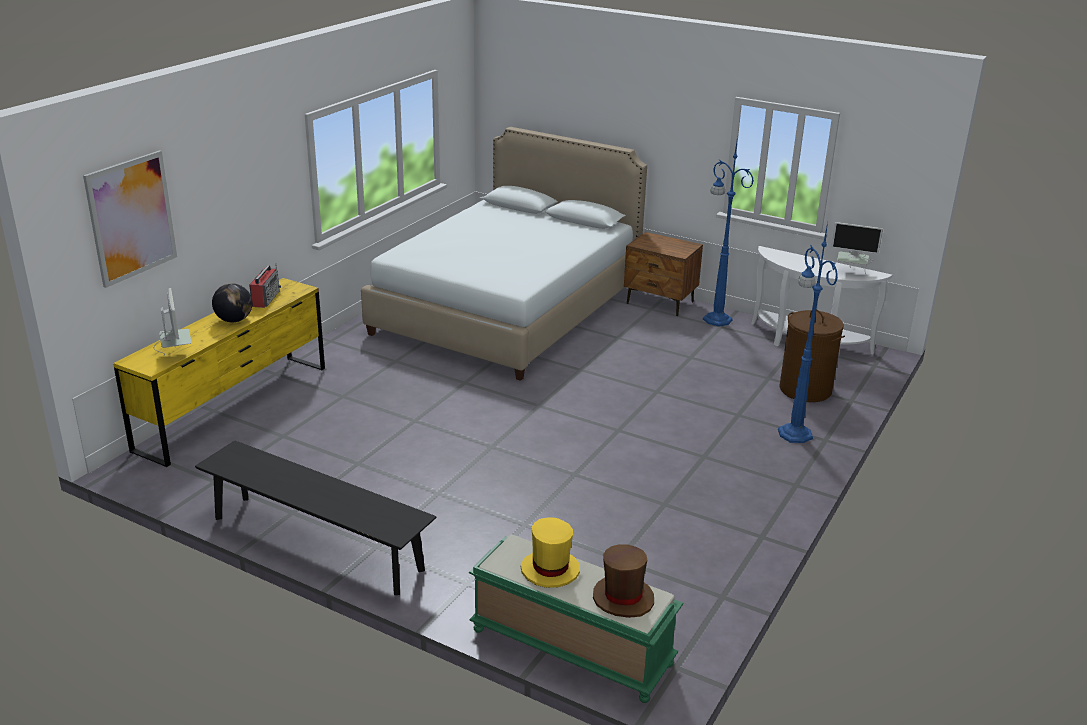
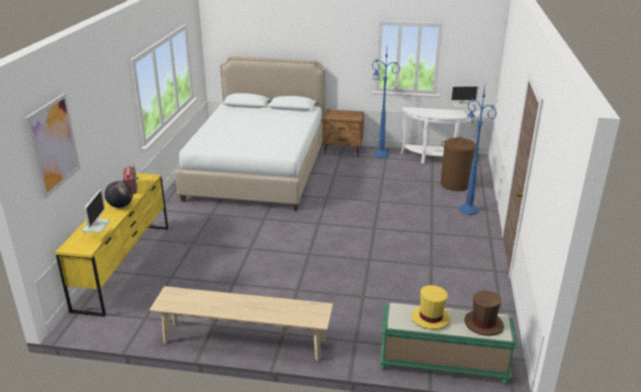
camera: 20 degrees left, 0 degrees up
(176, 355) = (98, 236): monitor -> monitor turned 45 degrees clockwise
(316, 543) = (244, 341): black bench -> beige bench

